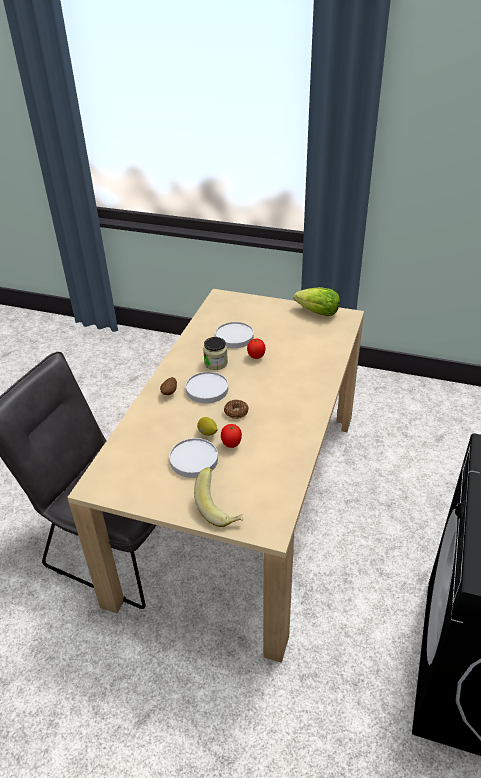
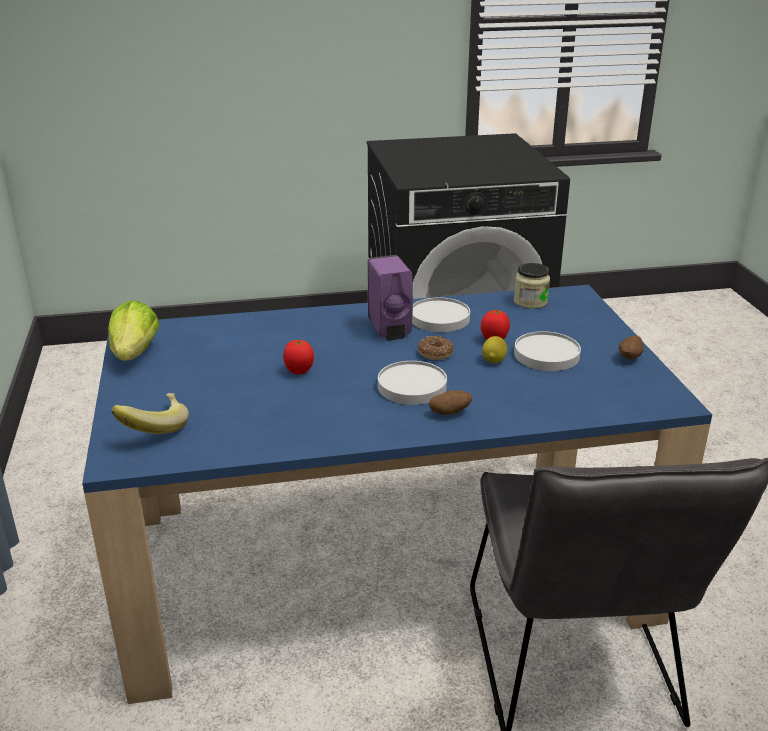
camera: 120 degrees left, 10 degrees down
(155, 499) = (630, 358): none -> potato
(216, 363) = (343, 399): jar -> jar (530, 302)
(220, 508) = (588, 322): banana -> banana (154, 428)
(235, 337) = (256, 404): white plate -> white plate (439, 318)
(242, 499) = (384, 564): beige dining table -> blue dining table
(280, 404) = (390, 331): none -> purple soap dispenser

